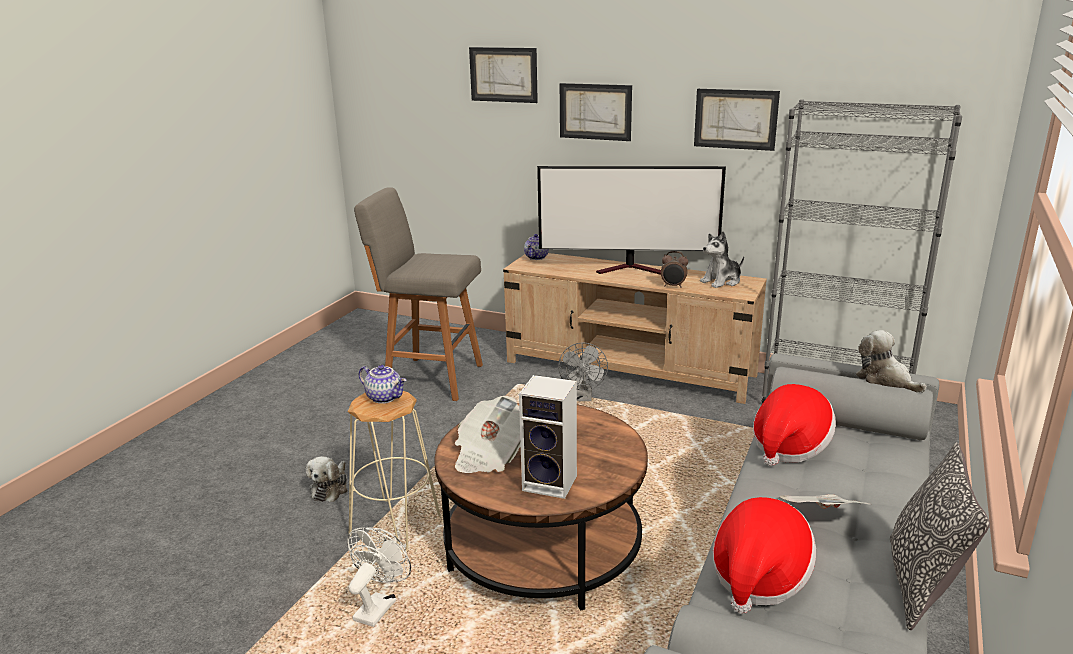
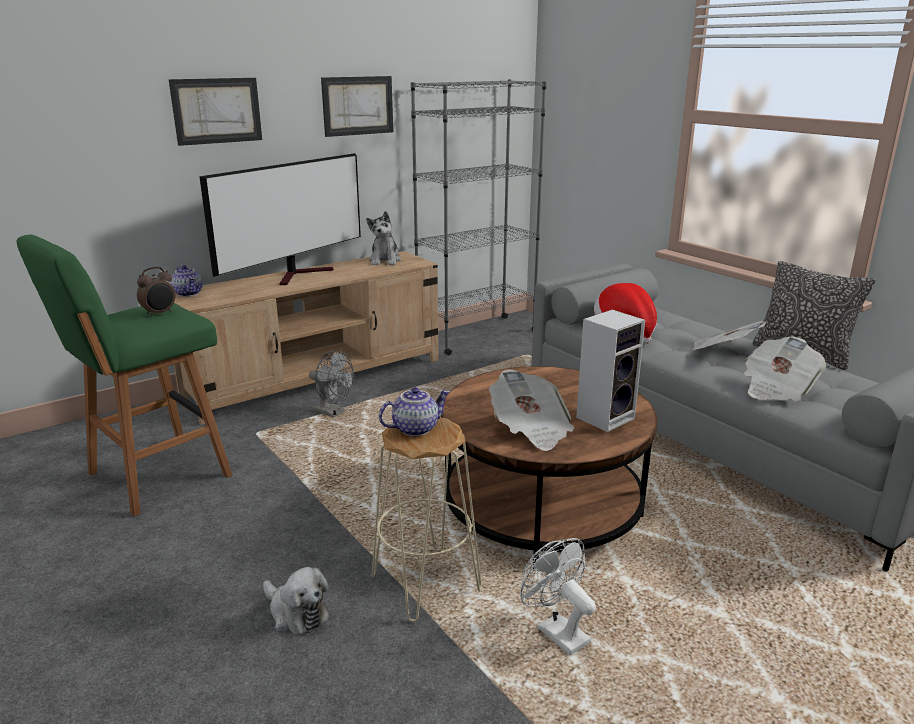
camera: 60 degrees left, 0 degrees up
(430, 378) = (154, 476): grey stool -> green stool
(503, 74) = (84, 72): picture -> none
(673, 286) = (364, 273): alarm clock -> alarm clock (160, 313)
(759, 577) = (777, 388): hat -> newspaper
(885, 380) = (614, 272): plush toy -> none

